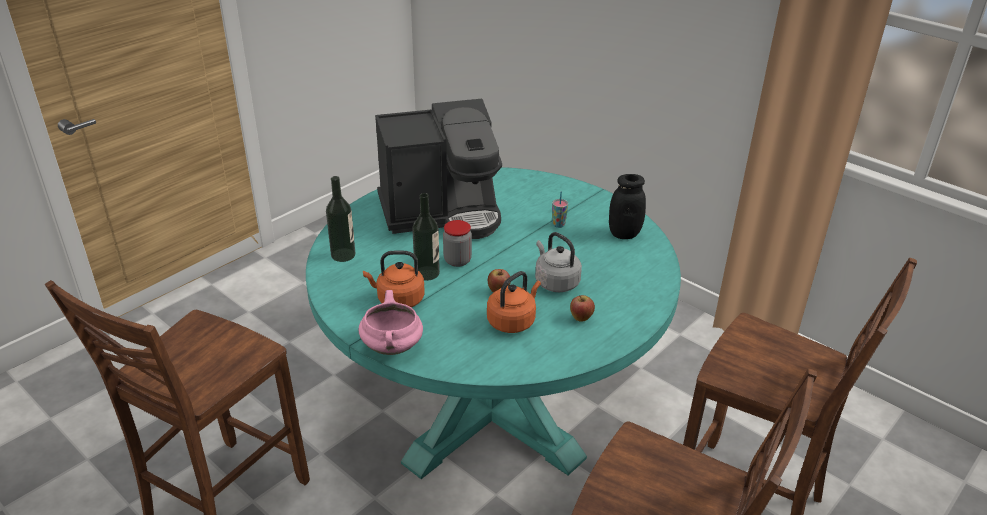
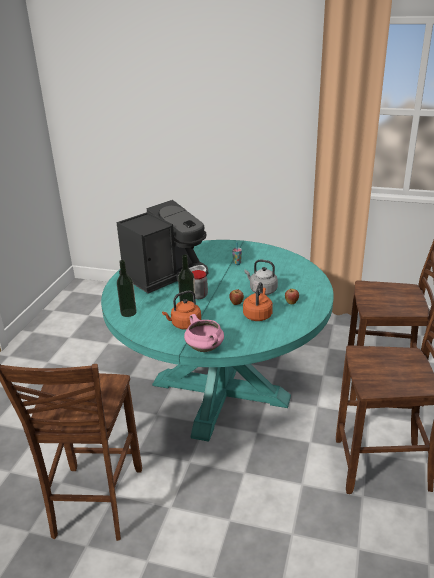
camera: 25 degrees left, 5 degrees down
(624, 234) = (275, 258): black jar -> none

